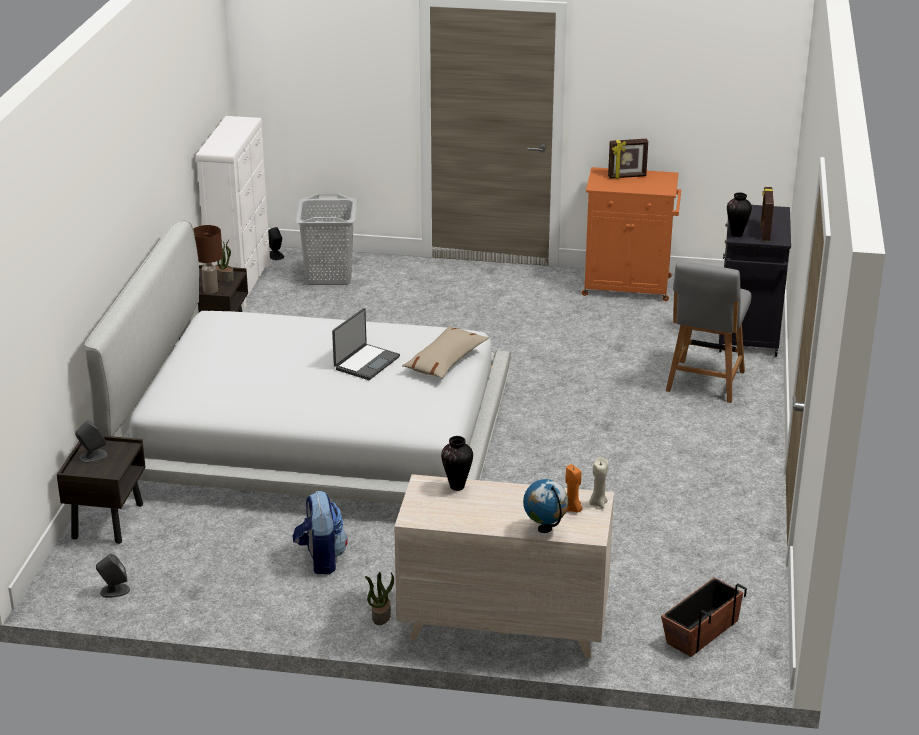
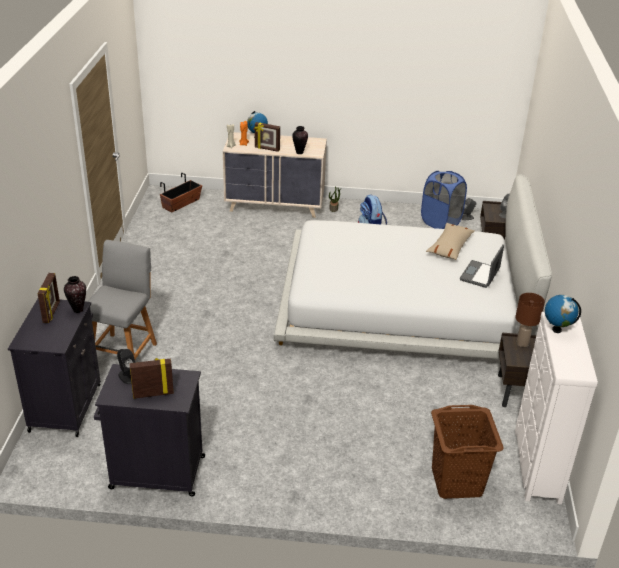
camera: 175 degrees right, 5 degrees up
(174, 580) = (440, 222): none -> blue laundry basket
(224, 278) = (519, 358): potted plant -> none
(231, 144) = (556, 329): none -> globe
(275, 255) = (526, 516): black speaker -> black speaker (127, 376)
(329, 275) = (456, 482): grey laundry basket -> brown laundry basket
(366, 363) = (371, 263): laptop -> laptop (480, 275)
(445, 361) = (318, 266): beige pillow -> beige pillow (450, 247)
(523, 496) = (267, 149): none -> picture frame
(629, 286) = (155, 472): orange cabinet -> black cabinet

